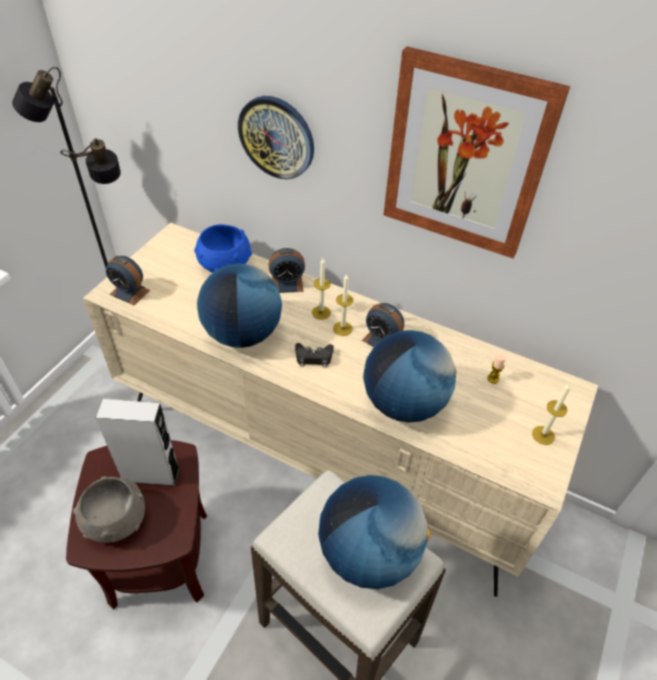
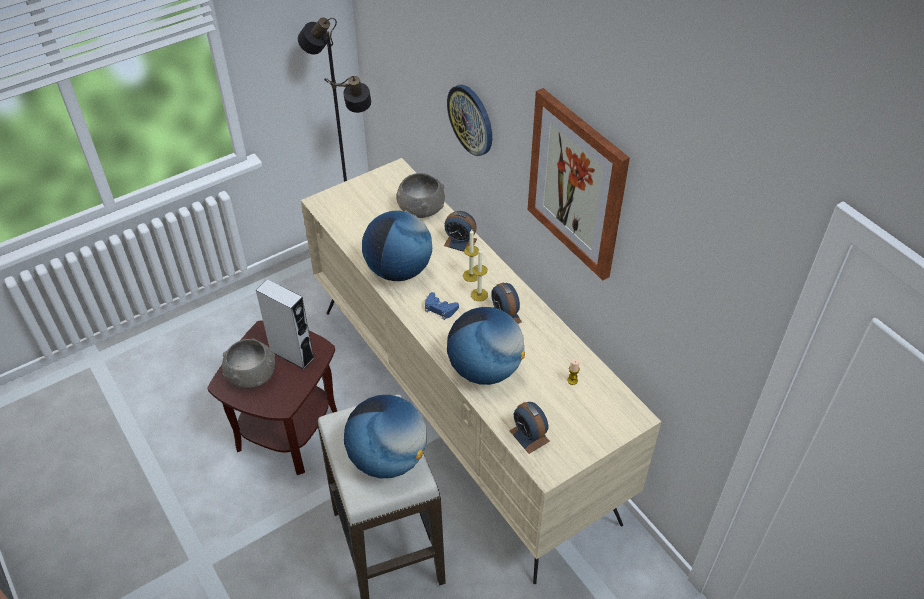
camera: 30 degrees right, 0 degrees up
(129, 292) = (336, 207): alarm clock -> alarm clock (529, 436)
(224, 265) = (420, 209): blue bowl -> grey bowl
(313, 358) = (440, 308): black game controller -> blue game controller
(543, 435) = (578, 437): candle -> none

